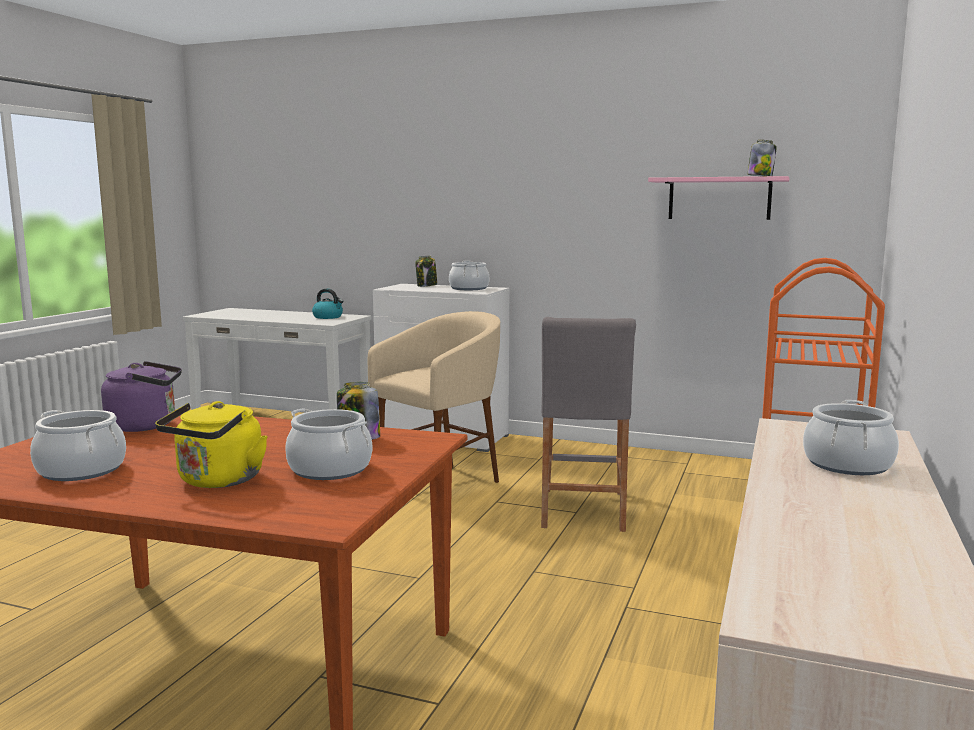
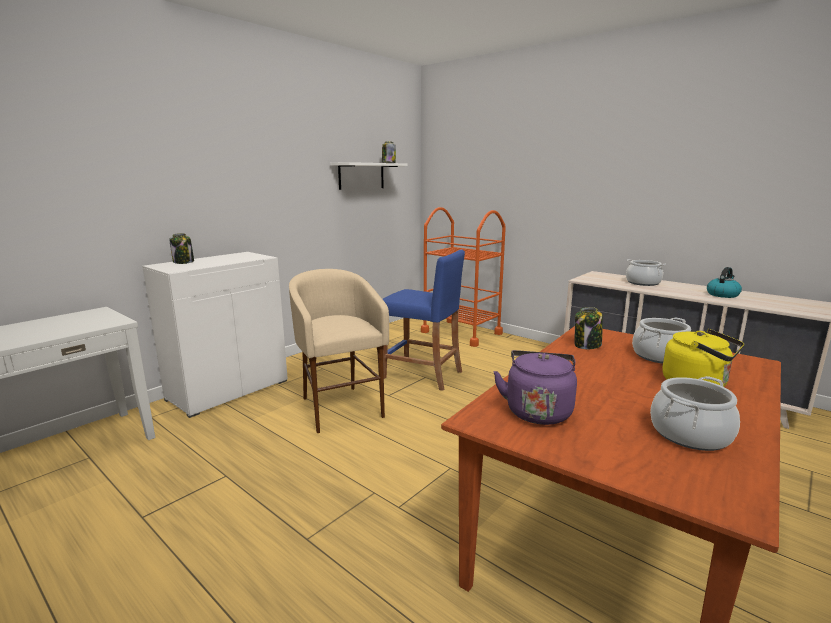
camera: 70 degrees left, 5 degrees up
(328, 317) = (76, 319): kettle -> kettle (722, 294)
(468, 288) = (233, 257): cooking pot -> none
(582, 509) = (422, 374): grey stool -> blue stool
(719, 198) = (361, 176): pink shelf -> white shelf

